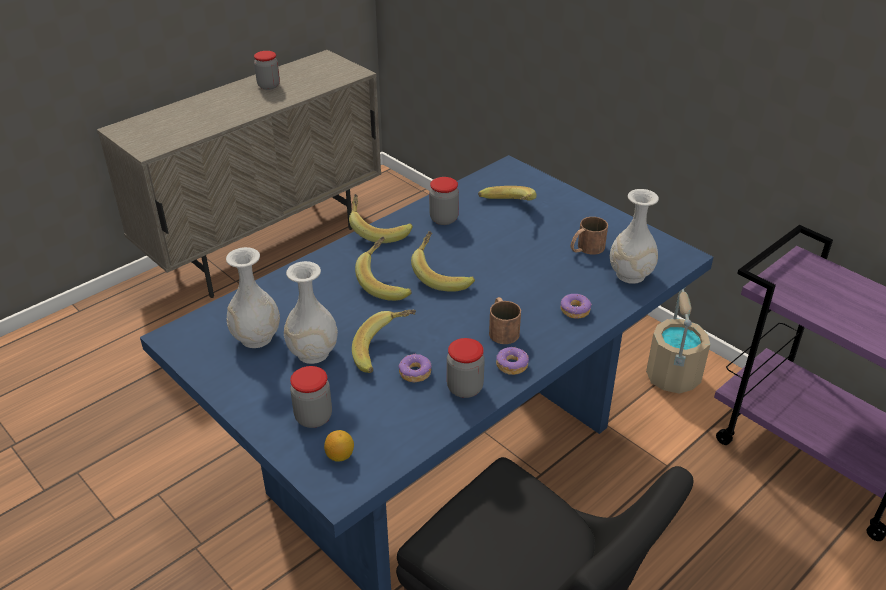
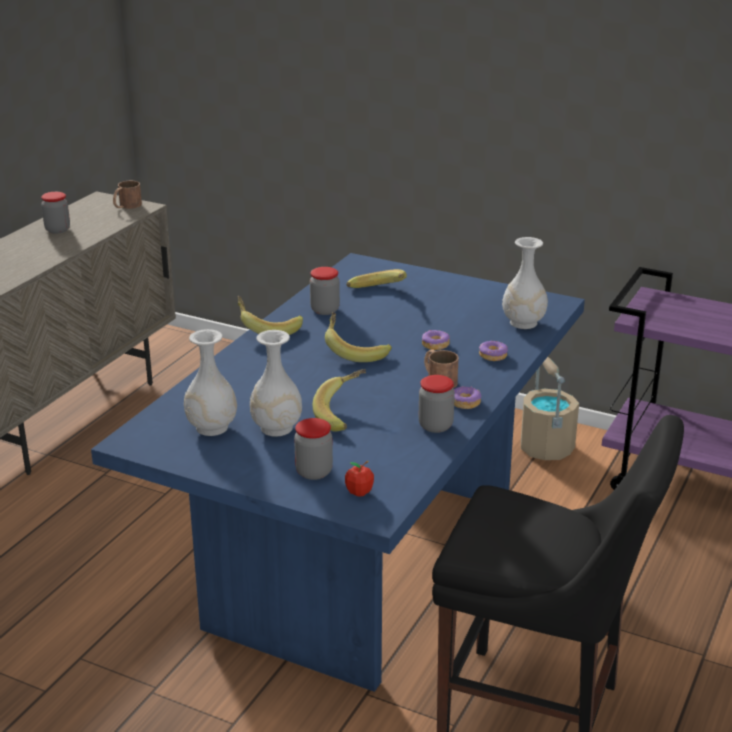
camera: 20 degrees left, 10 degrees down
(340, 456) = (359, 492): lemon -> apple
(387, 282) = (306, 365): banana -> none
(414, 373) = (383, 424): donut -> donut (435, 345)
(585, 249) = (471, 311): brown mug -> brown mug (126, 206)

